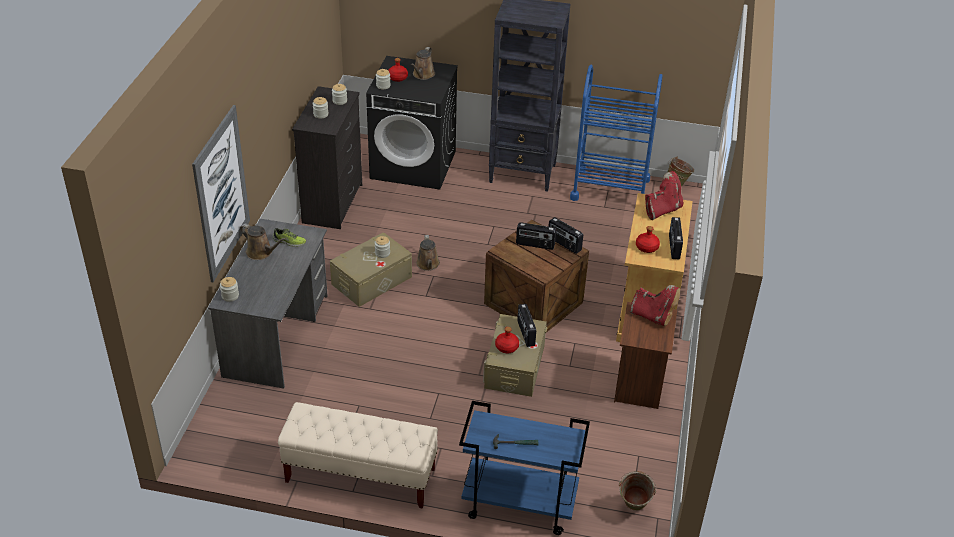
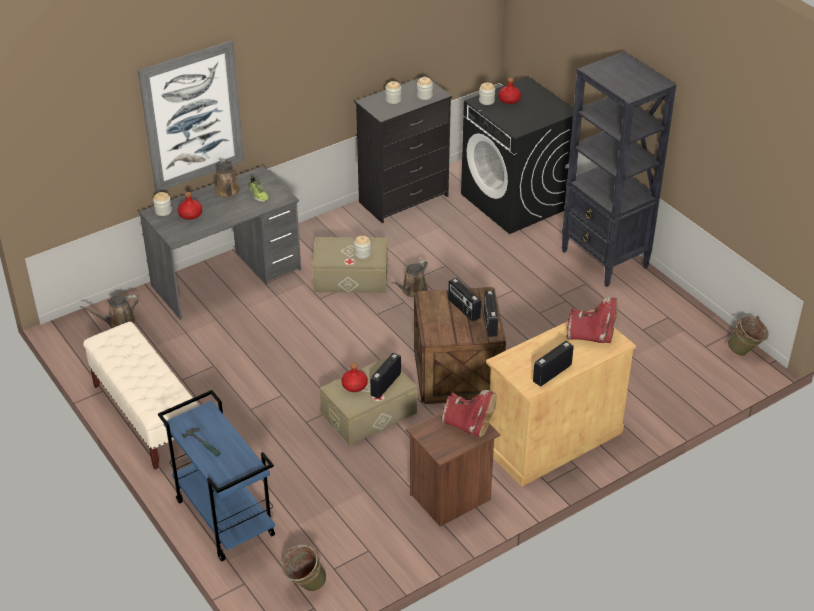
camera: 45 degrees right, 0 degrees up
(423, 75) = (535, 107): brown watering can -> brown watering can (118, 322)
(610, 189) = (671, 317): blue cart -> none
(647, 247) = (526, 359): red bottle -> red bottle (190, 214)
(653, 317) = (468, 426): red boot -> red boot turned 45 degrees counterclockwise

